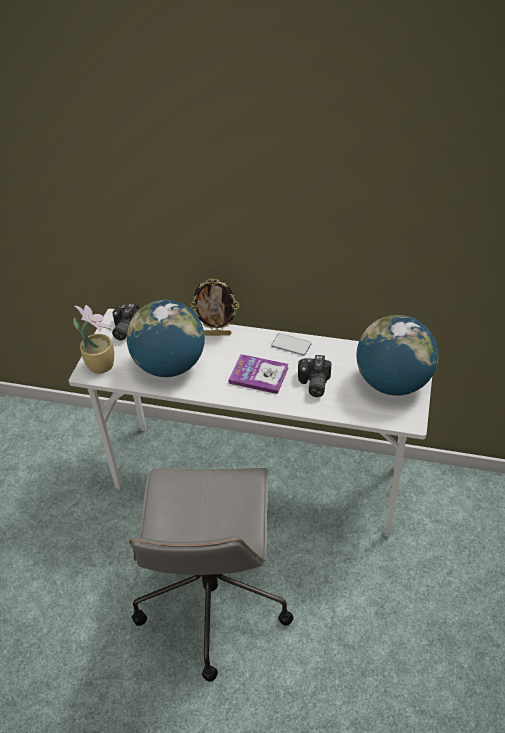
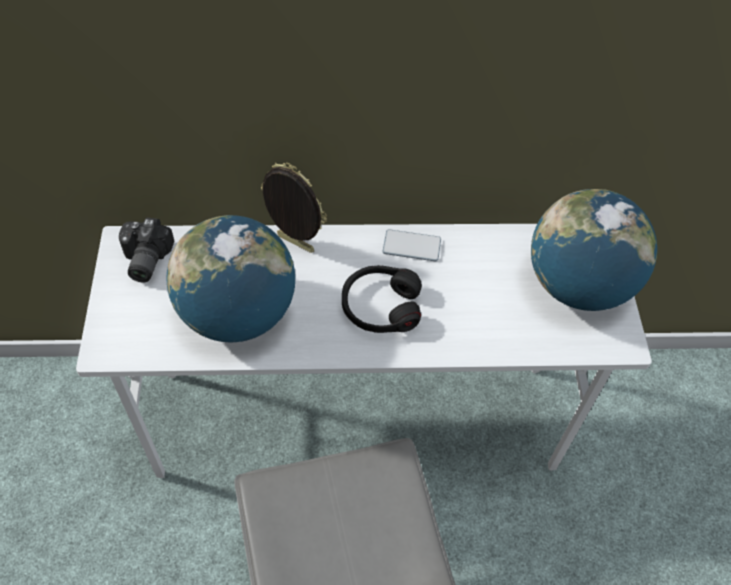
camera: 20 degrees left, 10 degrees up
(101, 364) = (123, 331): potted plant -> none
(217, 334) = (294, 245): picture frame -> picture frame turned 135 degrees counterclockwise
(258, 375) = (380, 306): book -> black headphones
(313, 384) = (466, 307): camera -> none

